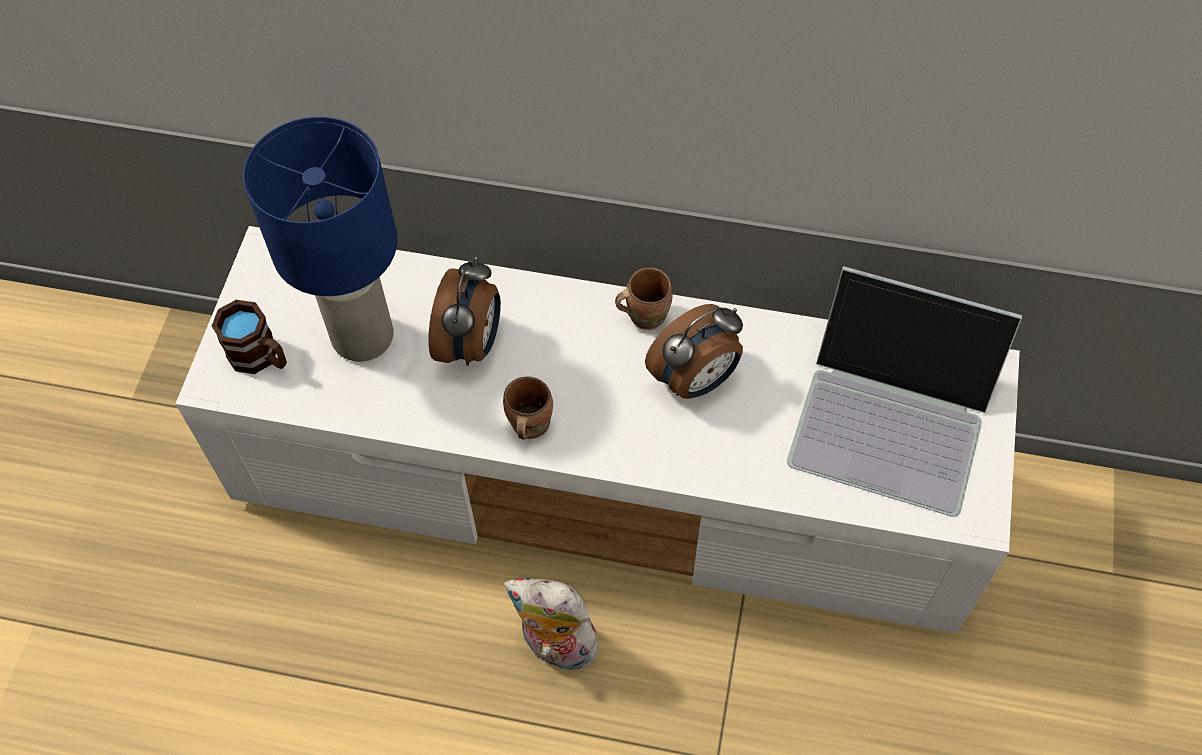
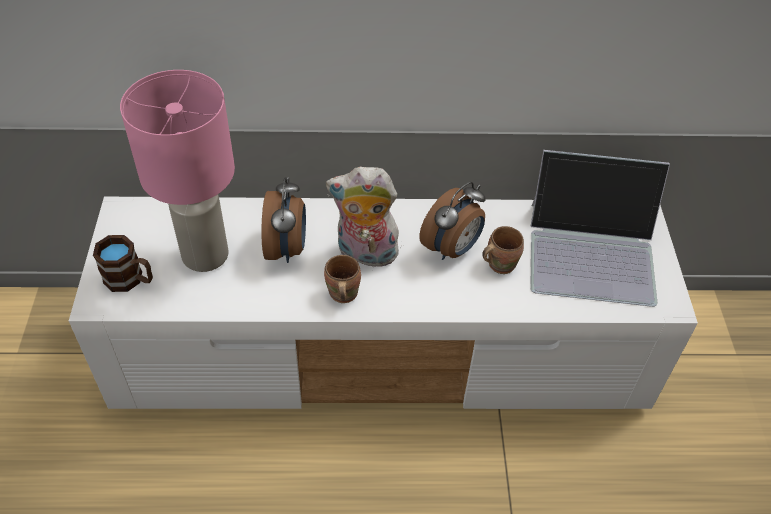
camera: 15 degrees left, 10 degrees down
(363, 338) = (206, 256): blue table lamp -> pink table lamp
(555, 646) = (375, 471): plush toy -> plush toy (365, 254)
(644, 314) = (405, 213): brown mug -> brown mug (499, 263)

